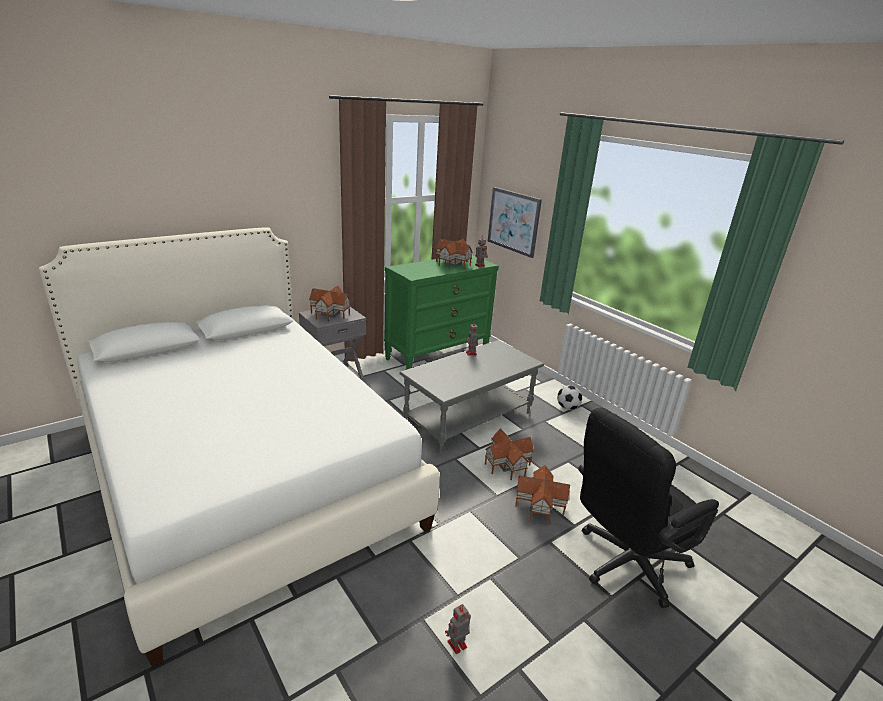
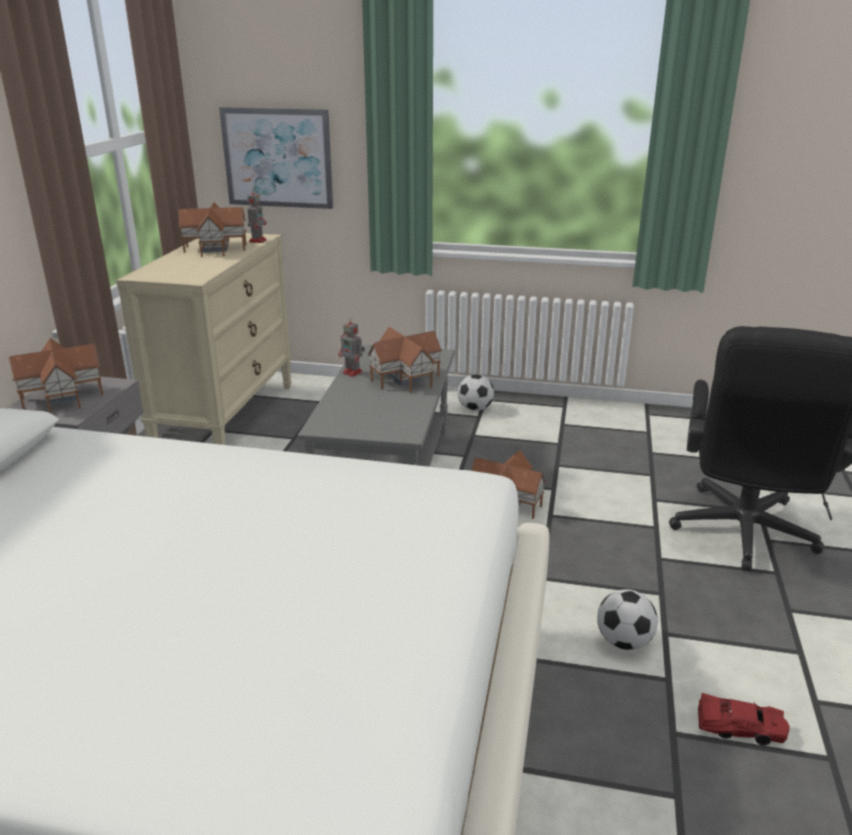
camera: 40 degrees left, 0 degrees up
(437, 355) = (226, 417): green dresser -> beige dresser
(456, 645) = (740, 728): toy robot -> red toy car
(463, 564) = (624, 641): none -> football
(540, 505) = (598, 526): toy house -> toy house (405, 378)

